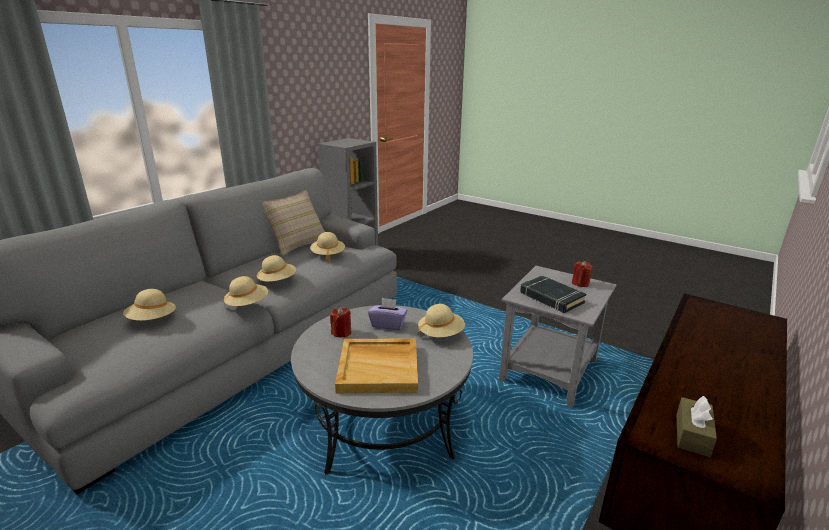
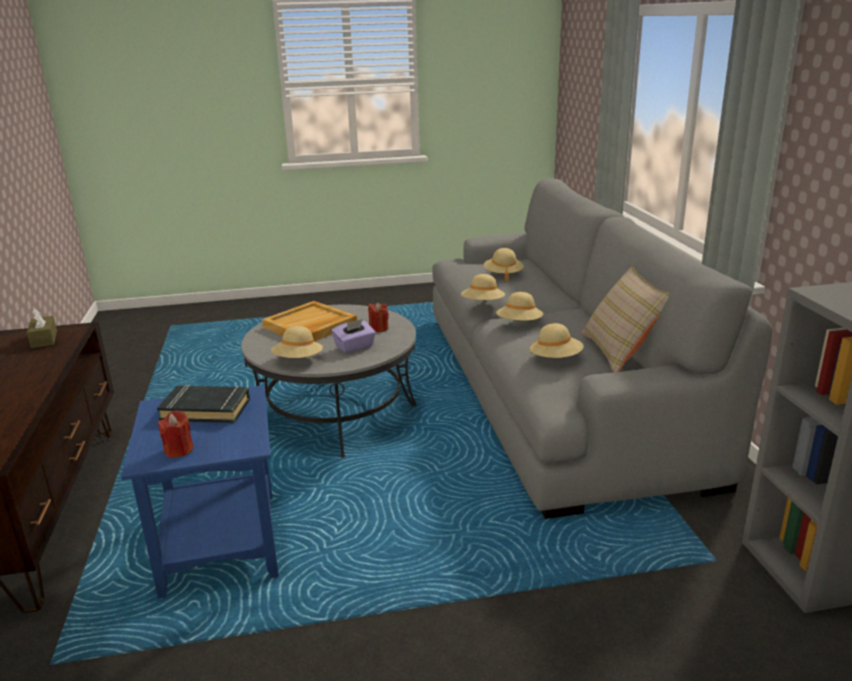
camera: 135 degrees right, 0 degrees up
(550, 371) = (218, 543): grey side table -> blue side table

